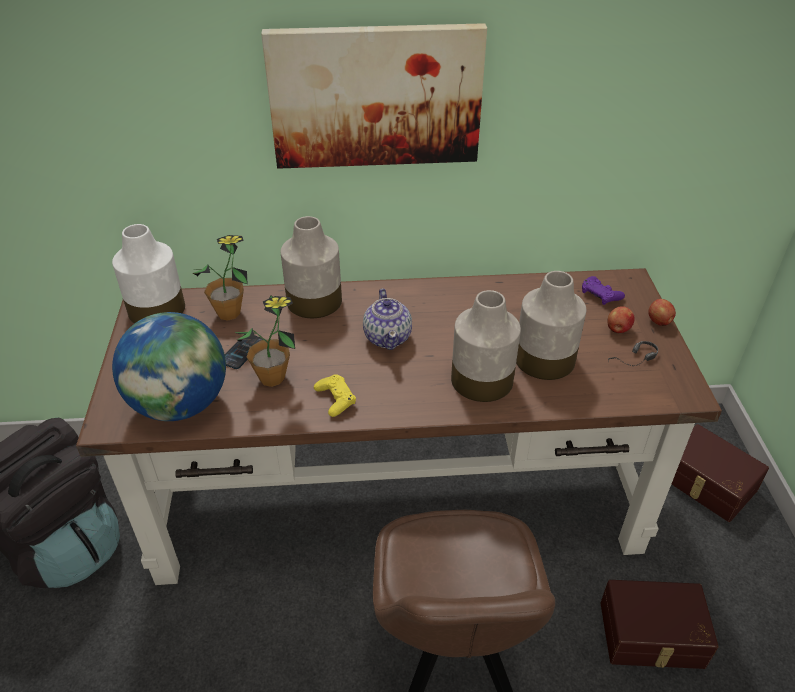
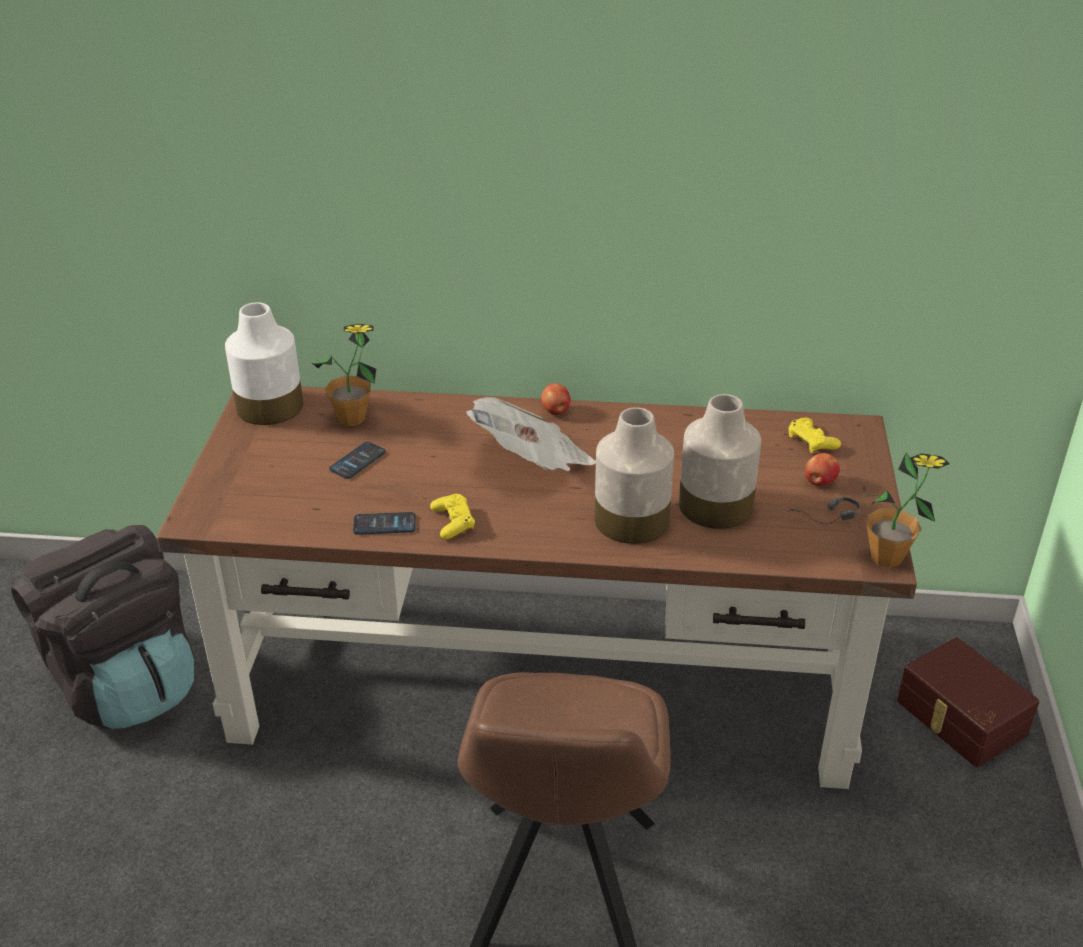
camera: 10 degrees right, 5 degrees down
(181, 404) = (277, 508): globe -> none
(272, 378) = (386, 492): potted plant -> potted plant (887, 557)
(278, 408) = (384, 524): none -> phone
(315, 300) = (456, 414): beige vase -> none
(375, 96) = (540, 177): picture -> none
(388, 337) = (532, 462): teapot -> newspaper
(600, 294) = (812, 441): purple game controller -> yellow game controller
(652, 636) = (831, 883): brown storage box -> none
(659, 322) = (876, 479): apple -> apple (555, 411)

